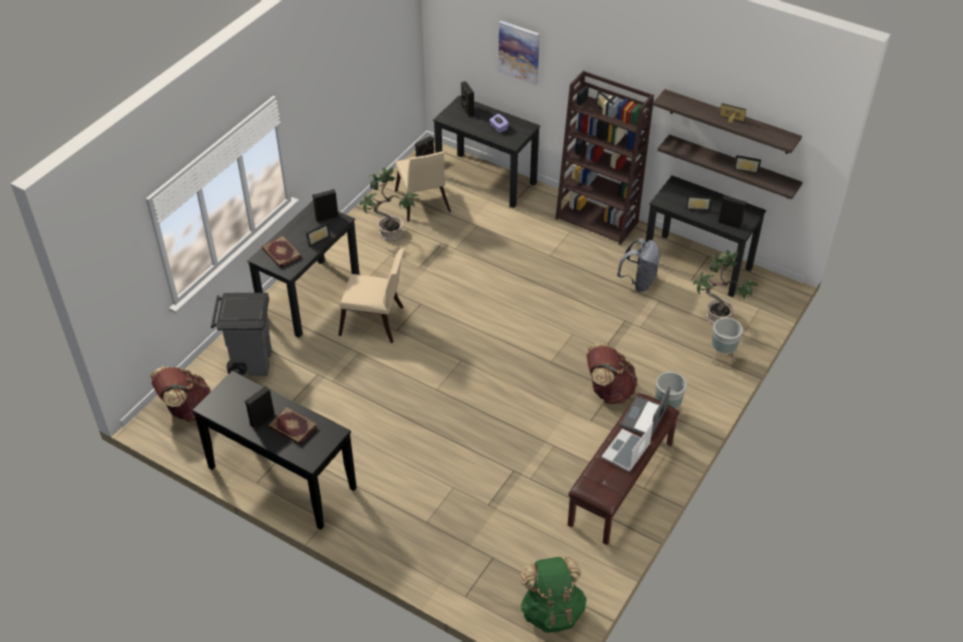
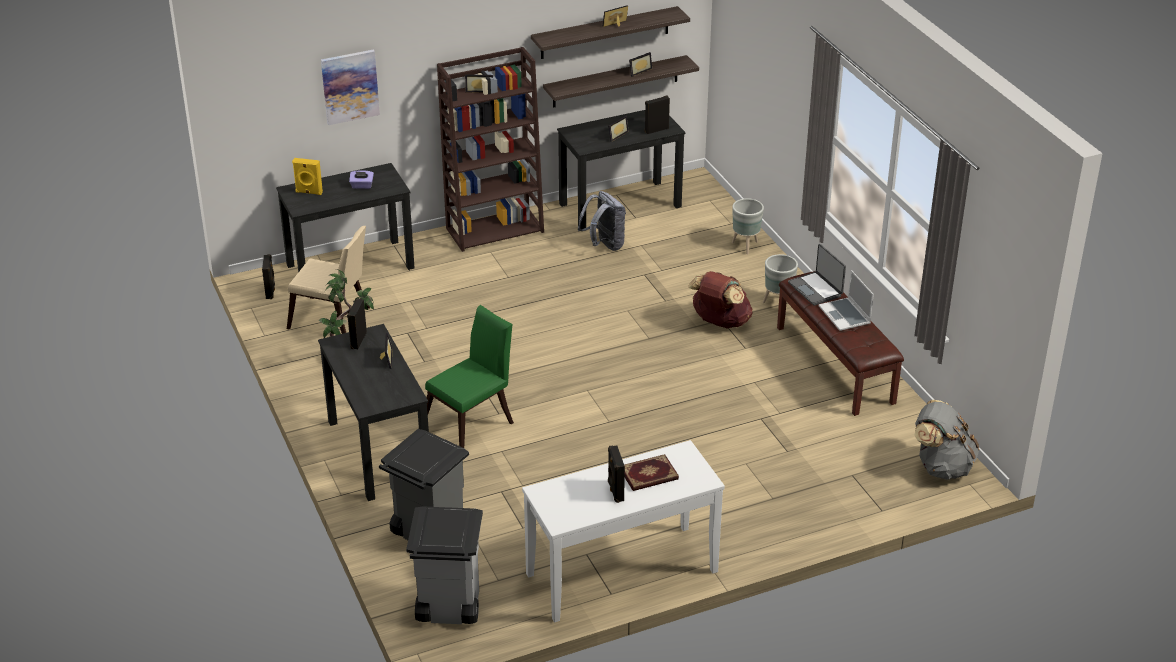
camera: 55 degrees left, 10 degrees down
(186, 409) = (448, 608): brown backpack -> grey trash can
(281, 253) = (377, 391): book -> none
(281, 478) = (622, 573): black console table -> white console table
(376, 323) = (472, 422): beige chair -> green chair
(467, 111) = (309, 192): black speaker -> yellow speaker
(552, 611) = (941, 466): green backpack -> grey backpack
(717, 318) = (697, 226): potted plant -> none

